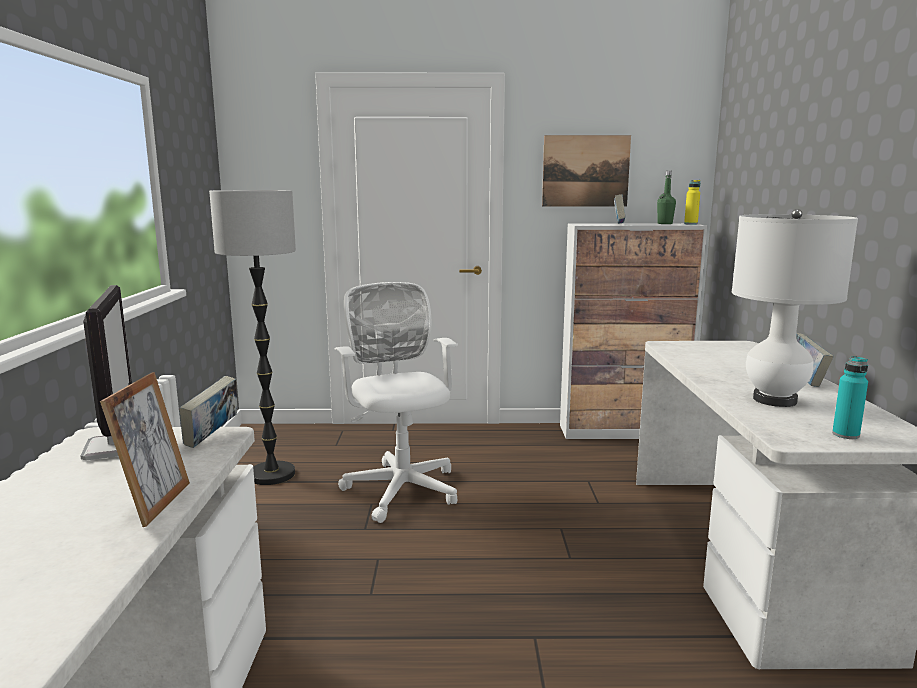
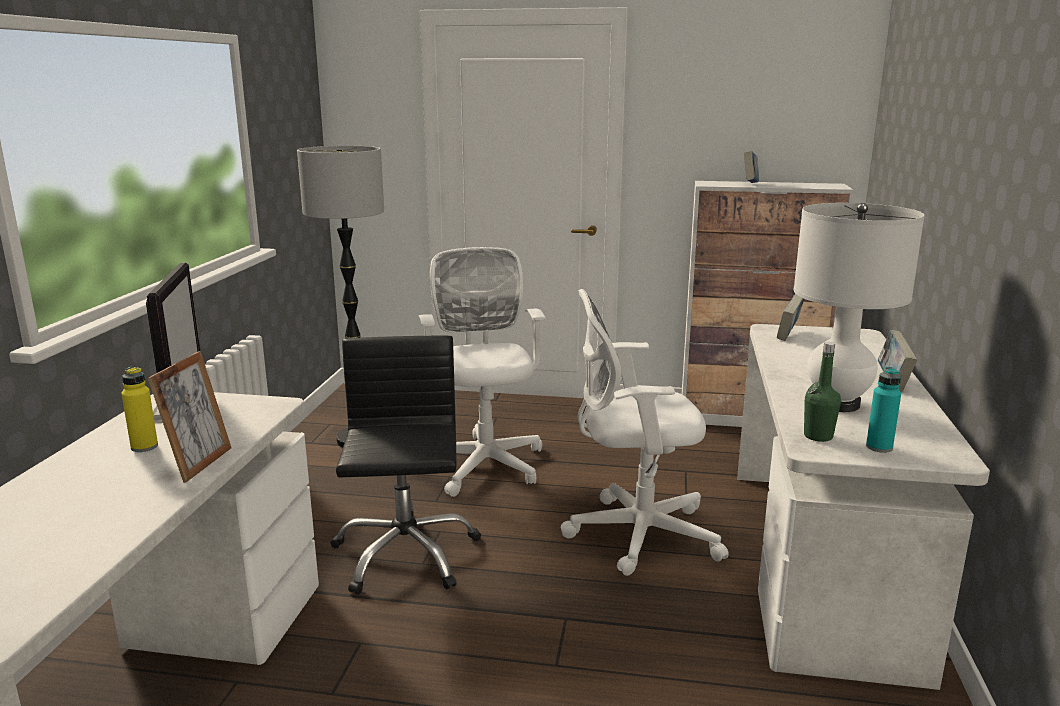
camera: 10 degrees right, 5 degrees up
(212, 437) = (265, 406): book -> book (788, 335)
(349, 586) = (405, 554): none -> black office chair
(567, 544) = (635, 534): none -> white office chair
(585, 171) = (718, 120): picture -> none
(665, 223) = (807, 184): green bottle -> green bottle (818, 436)
(690, 224) = (837, 186): yellow bottle -> yellow bottle (144, 447)

